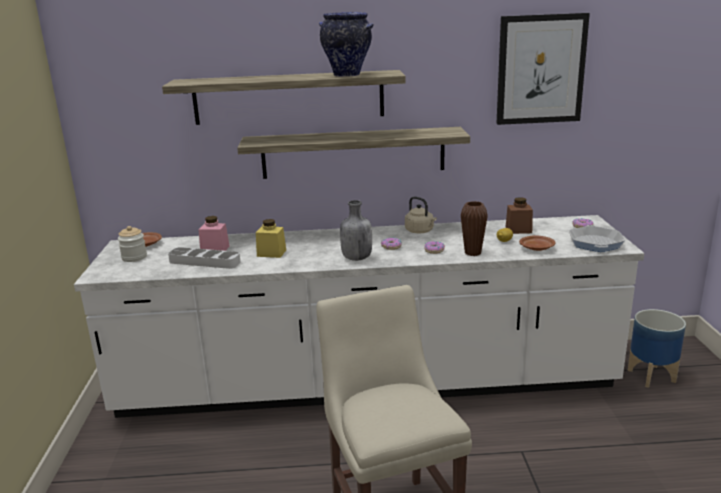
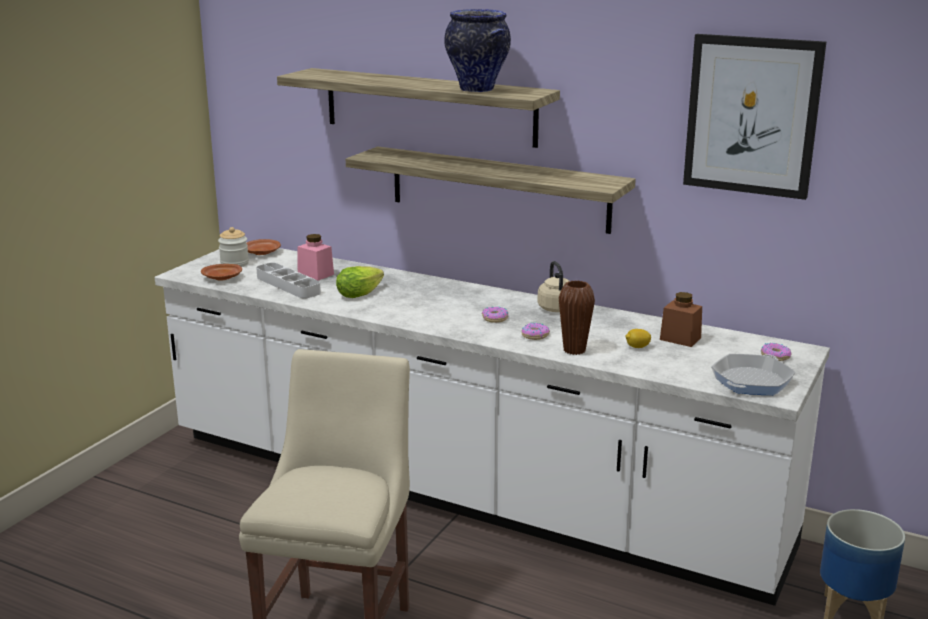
camera: 30 degrees right, 0 degrees up
(271, 253) = (362, 293): yellow jar -> lettuce
(356, 258) = (437, 321): grey bottle -> none
(537, 248) = (662, 366): brown plate -> brown plate (223, 278)

